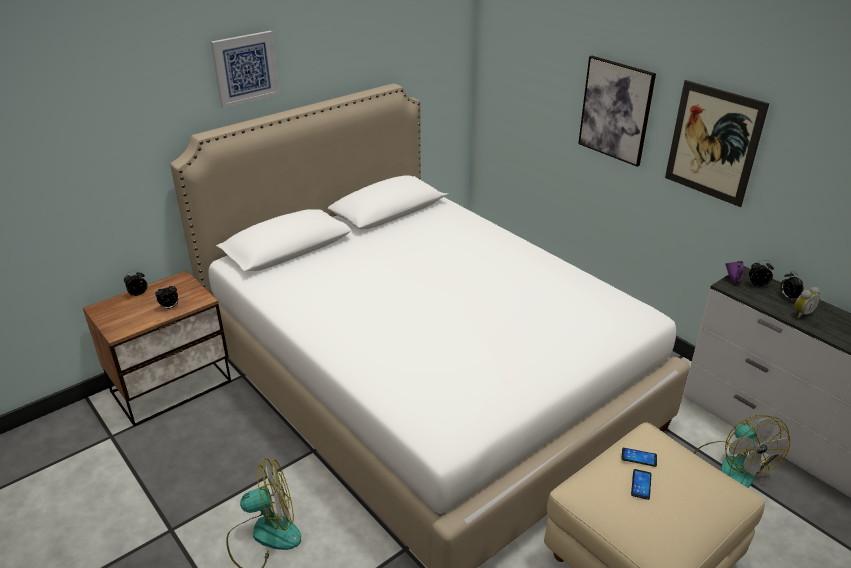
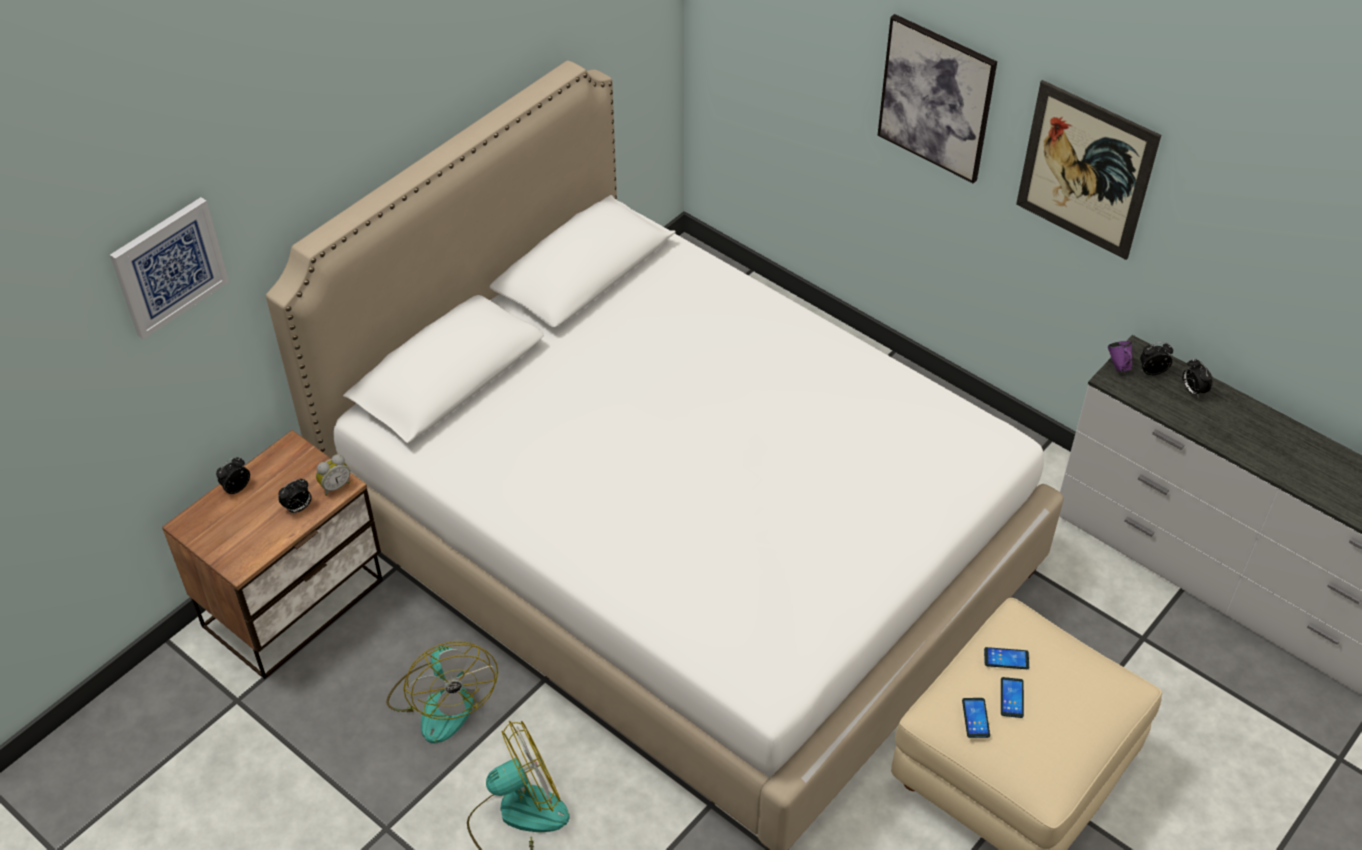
camera: 10 degrees left, 15 degrees up
(245, 68) = (357, 122): picture -> picture (169, 266)
(610, 495) = (975, 718): none -> phone
(731, 466) = (1123, 618): fan -> fan (442, 700)
(801, 313) = (1209, 418): alarm clock -> alarm clock (335, 486)

